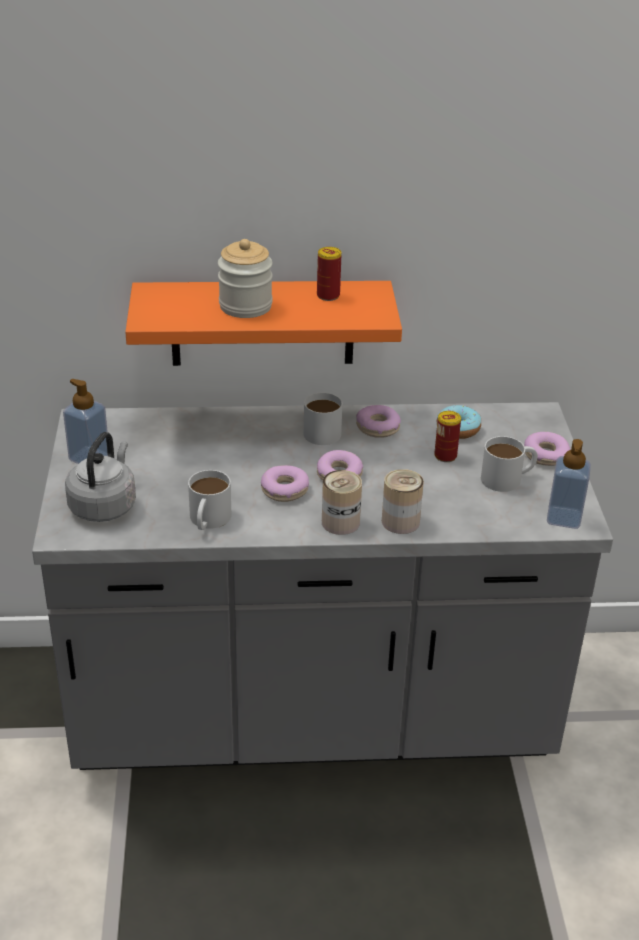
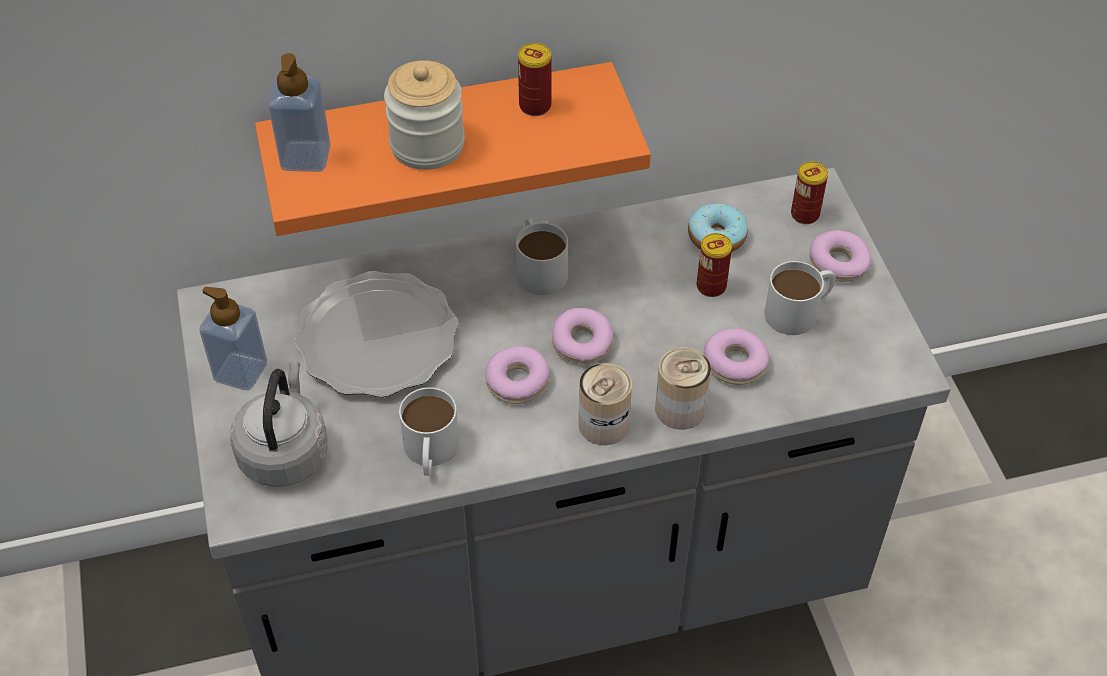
camera: 10 degrees left, 15 degrees up
(193, 453) = (379, 339): none -> plate
(377, 427) = (612, 251): donut -> donut (735, 363)
(528, 425) = (805, 214): none -> can
(563, 518) = (883, 365): soap dispenser -> soap dispenser (305, 157)

